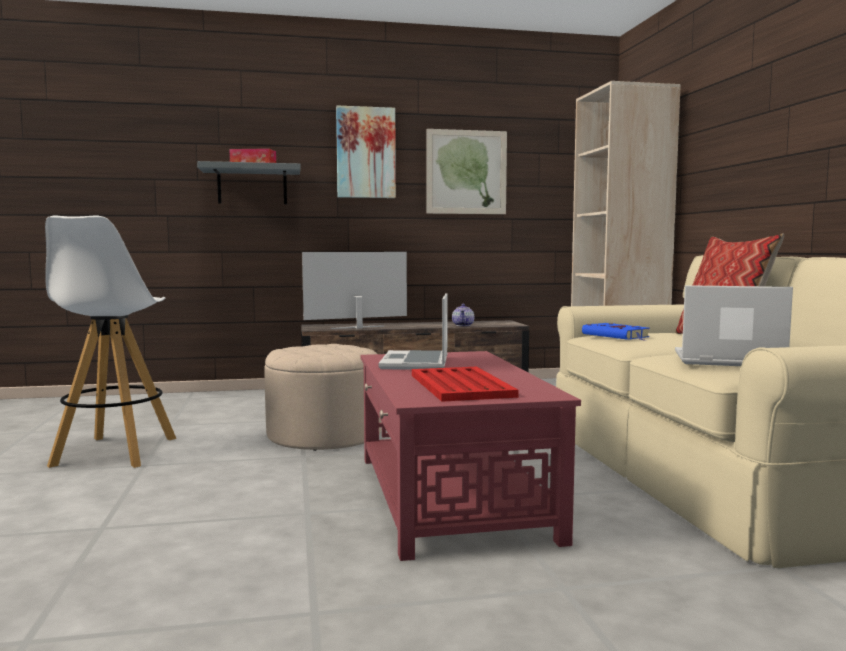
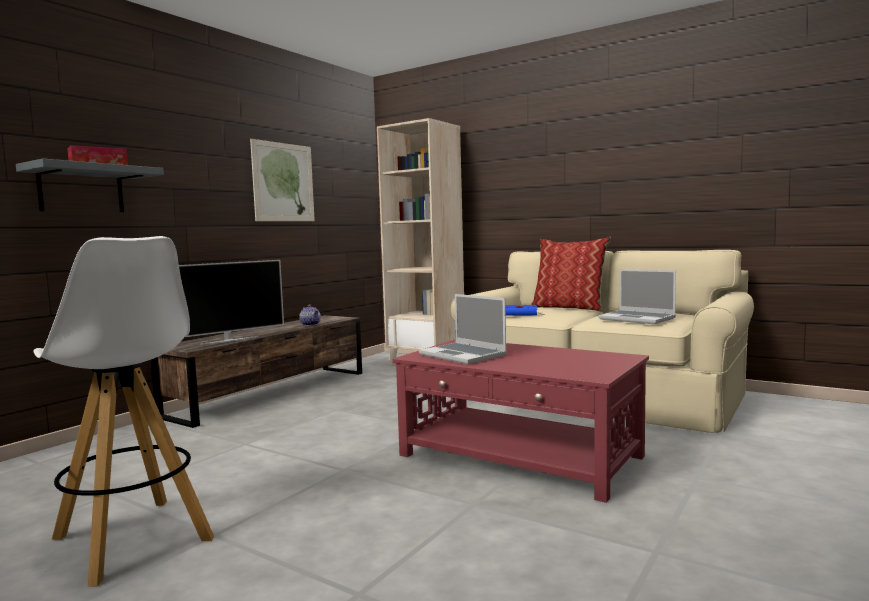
camera: 45 degrees left, 0 degrees up
(324, 435) = (308, 448): beige ottoman -> none
(358, 327) = (229, 340): television -> television turned 150 degrees counterclockwise
(366, 153) = (199, 158): picture -> none
(460, 385) = (565, 362): red tray -> none
(726, 360) = (638, 319): laptop -> laptop turned 105 degrees counterclockwise

